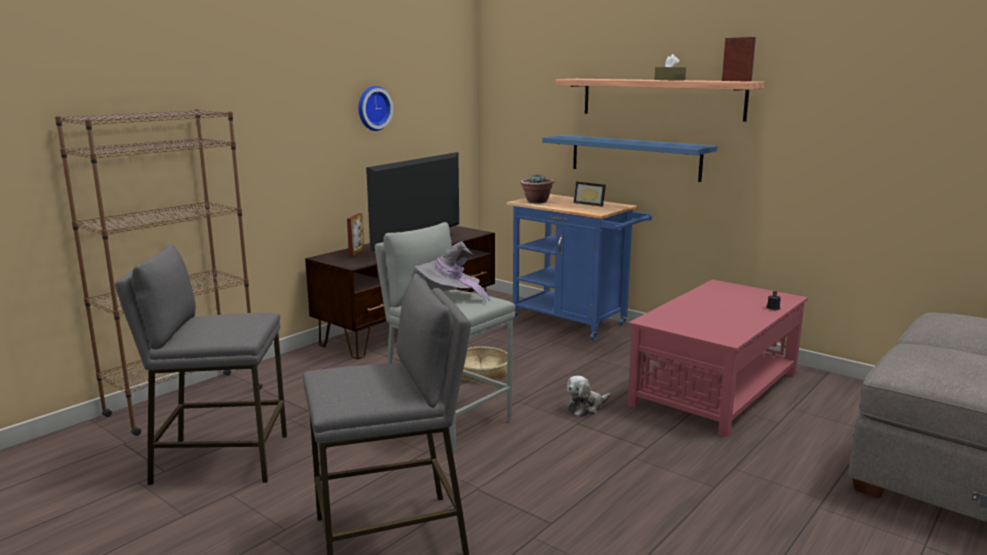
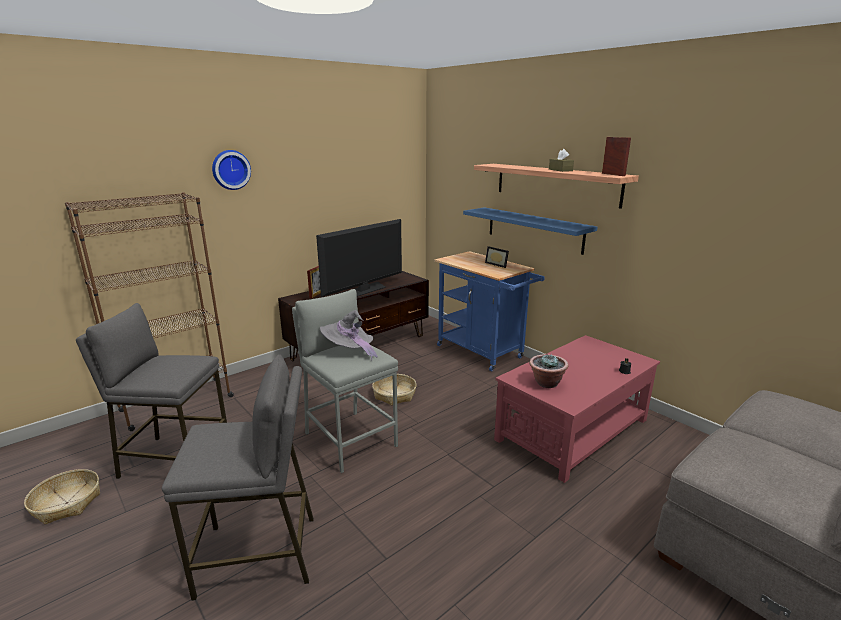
camera: 10 degrees right, 5 degrees up
(92, 515) = (66, 503): none -> basket
(372, 108) = (334, 185): wall clock -> wall clock (230, 169)
(536, 202) = (457, 260): potted plant -> potted plant (546, 383)
(586, 408) = (460, 438): plush toy -> none

